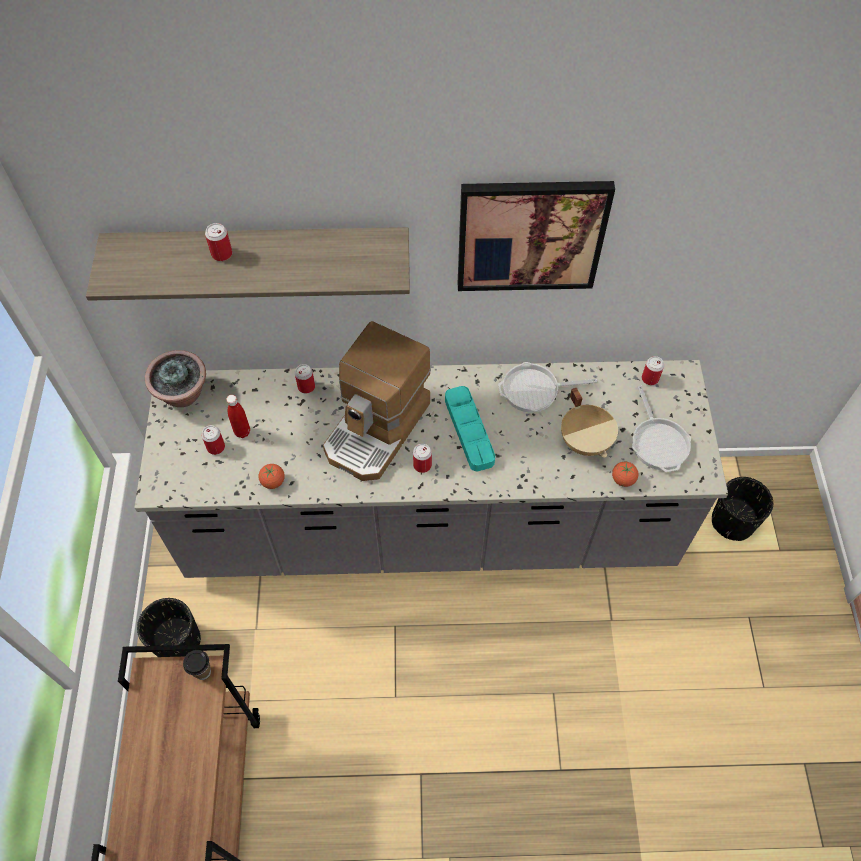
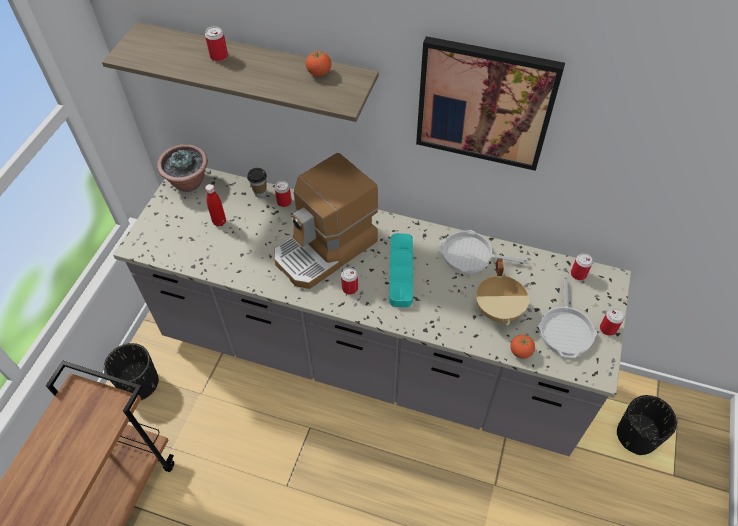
camera: 20 degrees right, 5 degrees down
(203, 672) = (115, 402): cup -> cup (260, 193)
(216, 447) = (194, 227): can -> can (608, 328)
(273, 481) = (225, 266): tomato -> tomato (319, 73)

